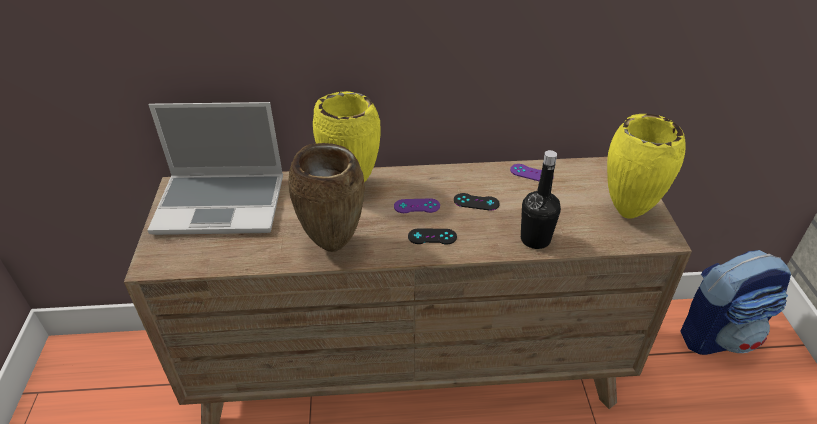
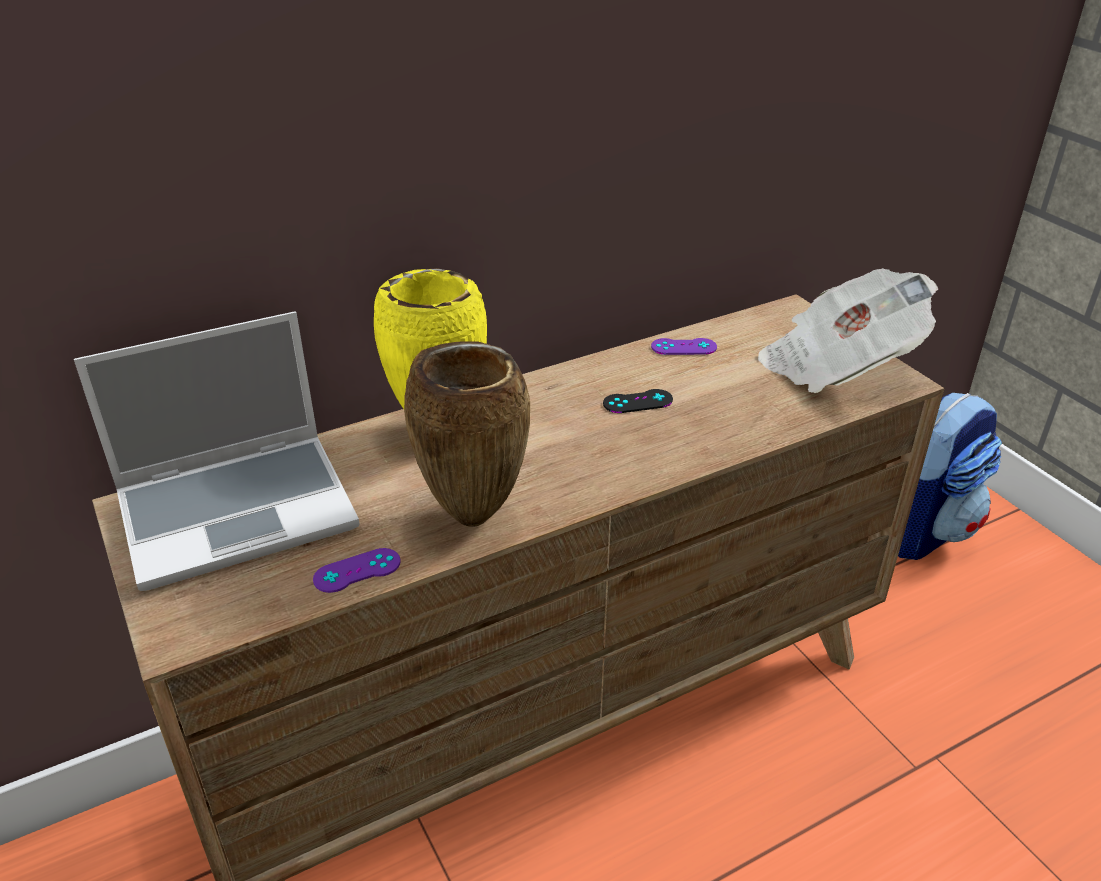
camera: 25 degrees left, 5 degrees down
(417, 206) = (558, 429): purple game controller -> purple game controller (357, 571)
(432, 237) = (611, 463): black game controller -> none
(535, 239) = (751, 427): black bottle -> none
(626, 213) = (838, 365): yellow vase -> newspaper

